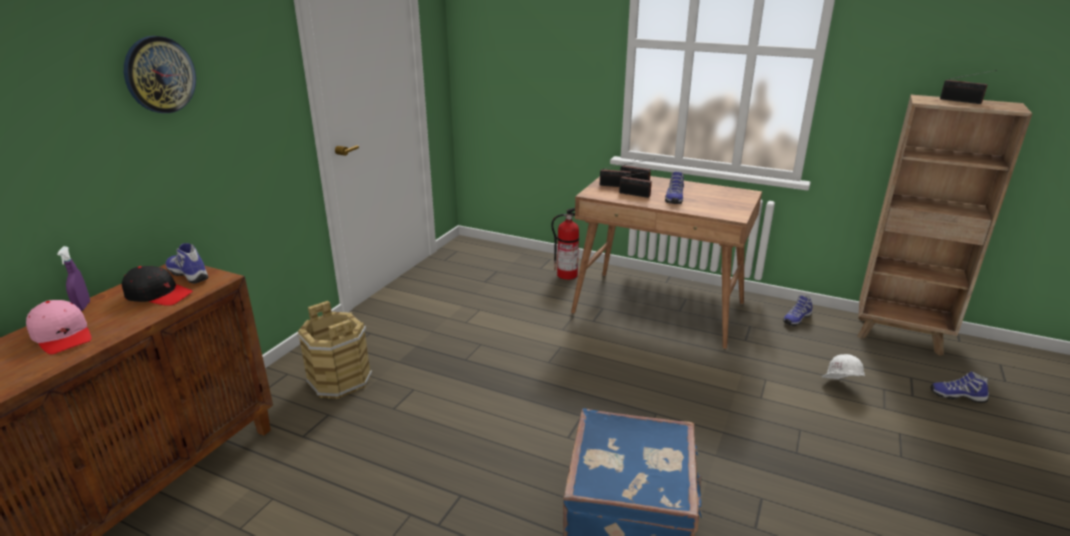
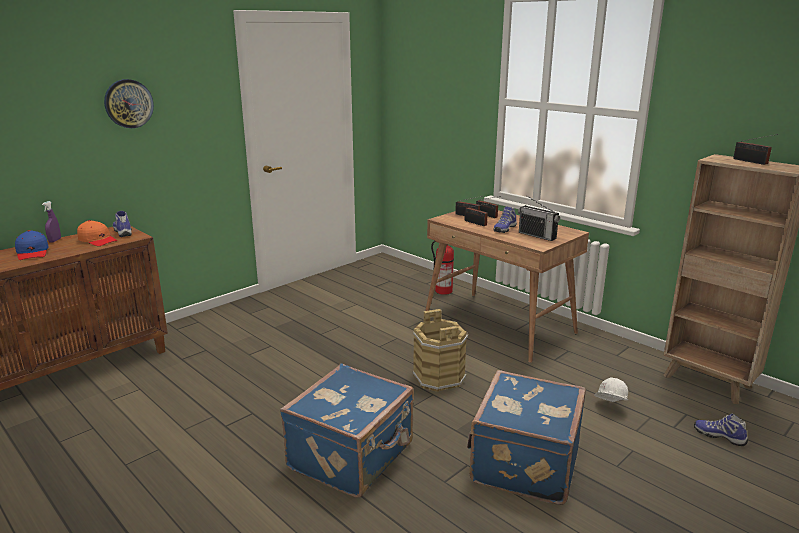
camera: 20 degrees right, 5 degrees down
(62, 335) = (33, 252): pink cap -> blue cap
(158, 295) = (97, 240): black cap -> orange cap
(340, 380) = (228, 331): brown bucket -> brown bucket (439, 377)
(717, 202) = (537, 235): none -> radio
(796, 319) = (616, 352): shoe -> none
(814, 479) = (523, 463): none -> blue suitcase

